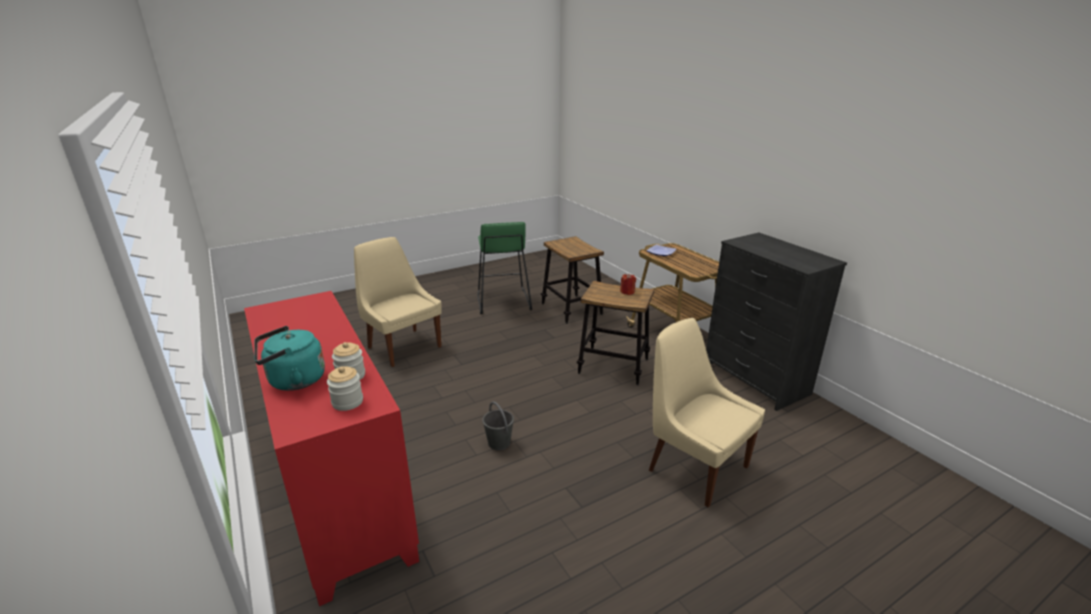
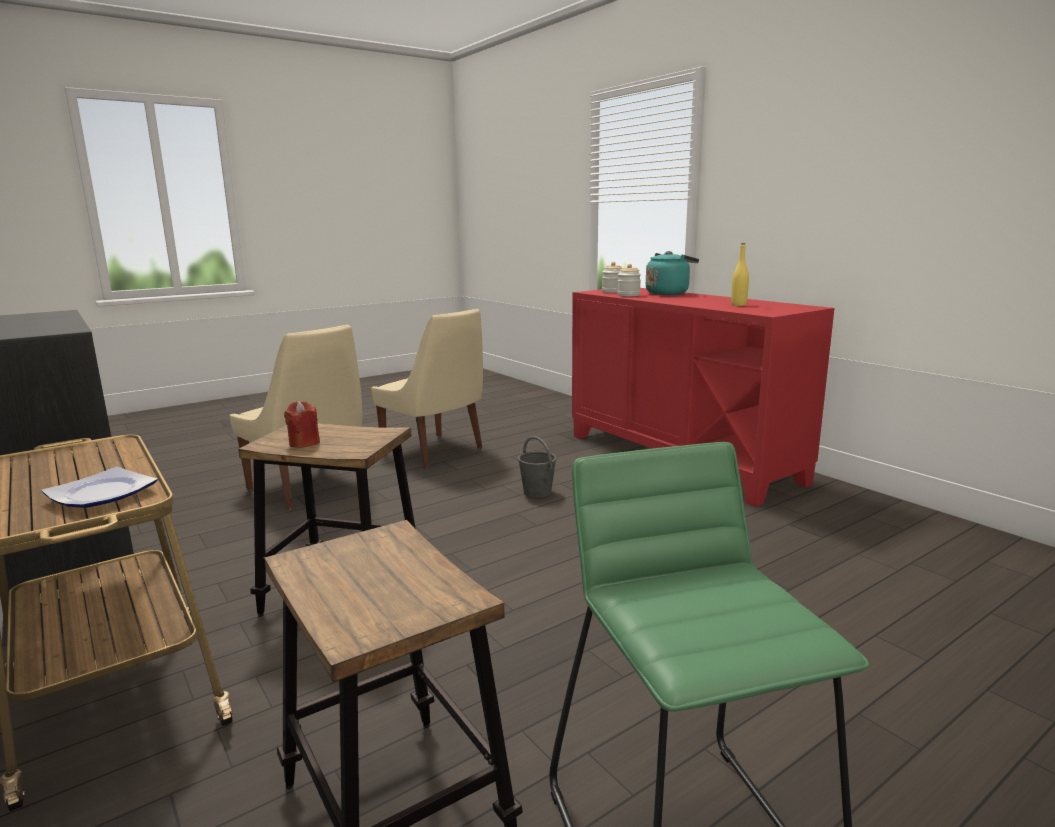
camera: 175 degrees right, 10 degrees down
(302, 322) = (738, 305): none -> yellow bottle
(403, 346) = (825, 613): beige chair -> beige chair (435, 451)

